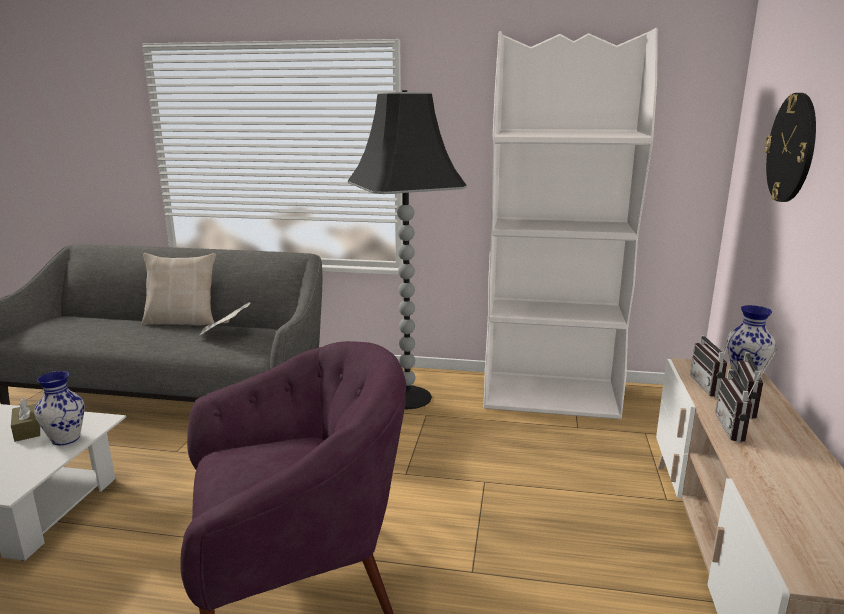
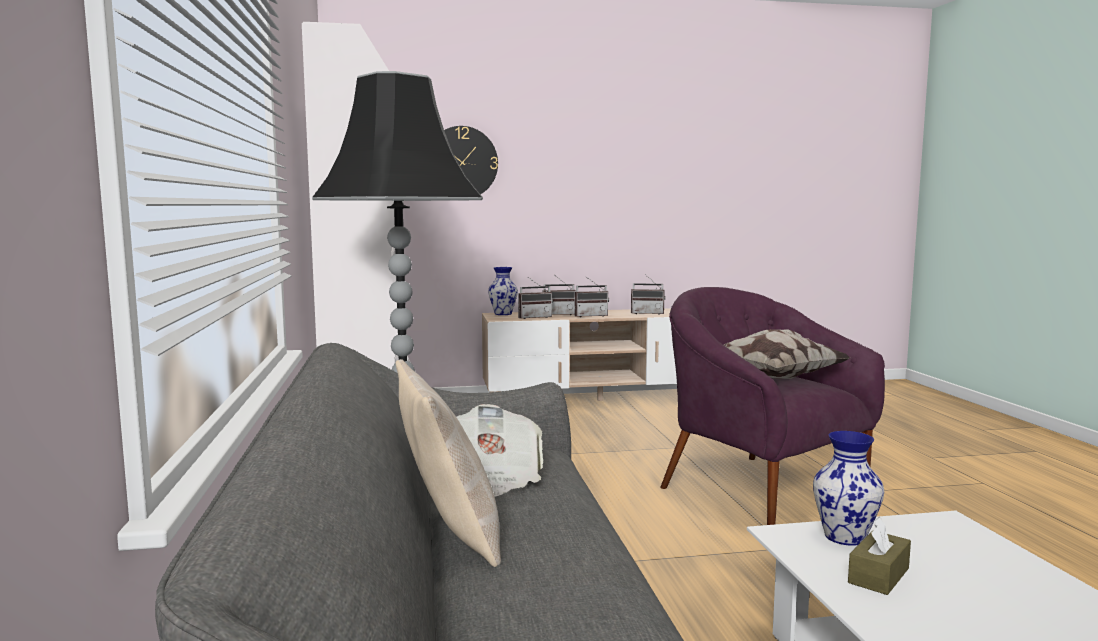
camera: 110 degrees left, 10 degrees down
(281, 466) = (772, 377): none -> pillow
(790, 493) = (647, 313): none -> radio

